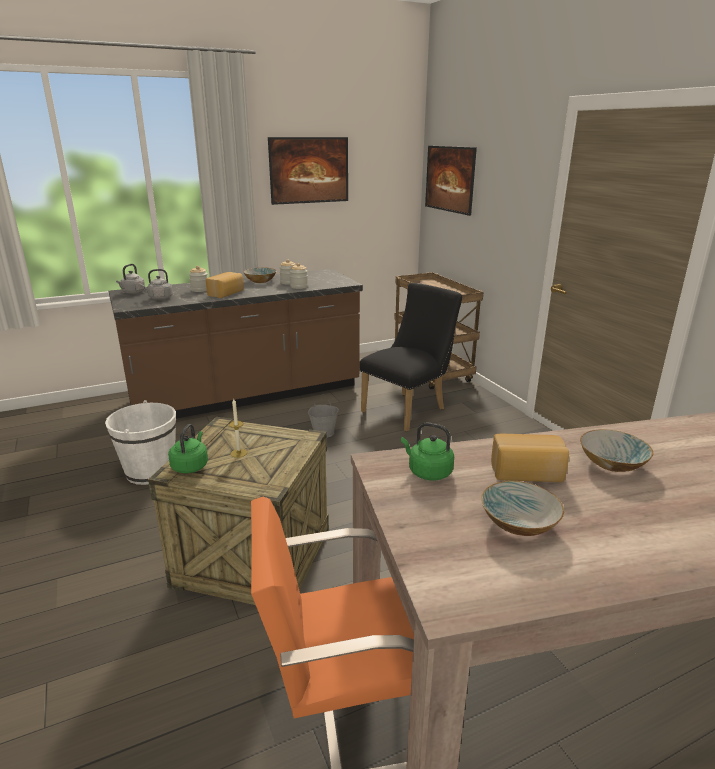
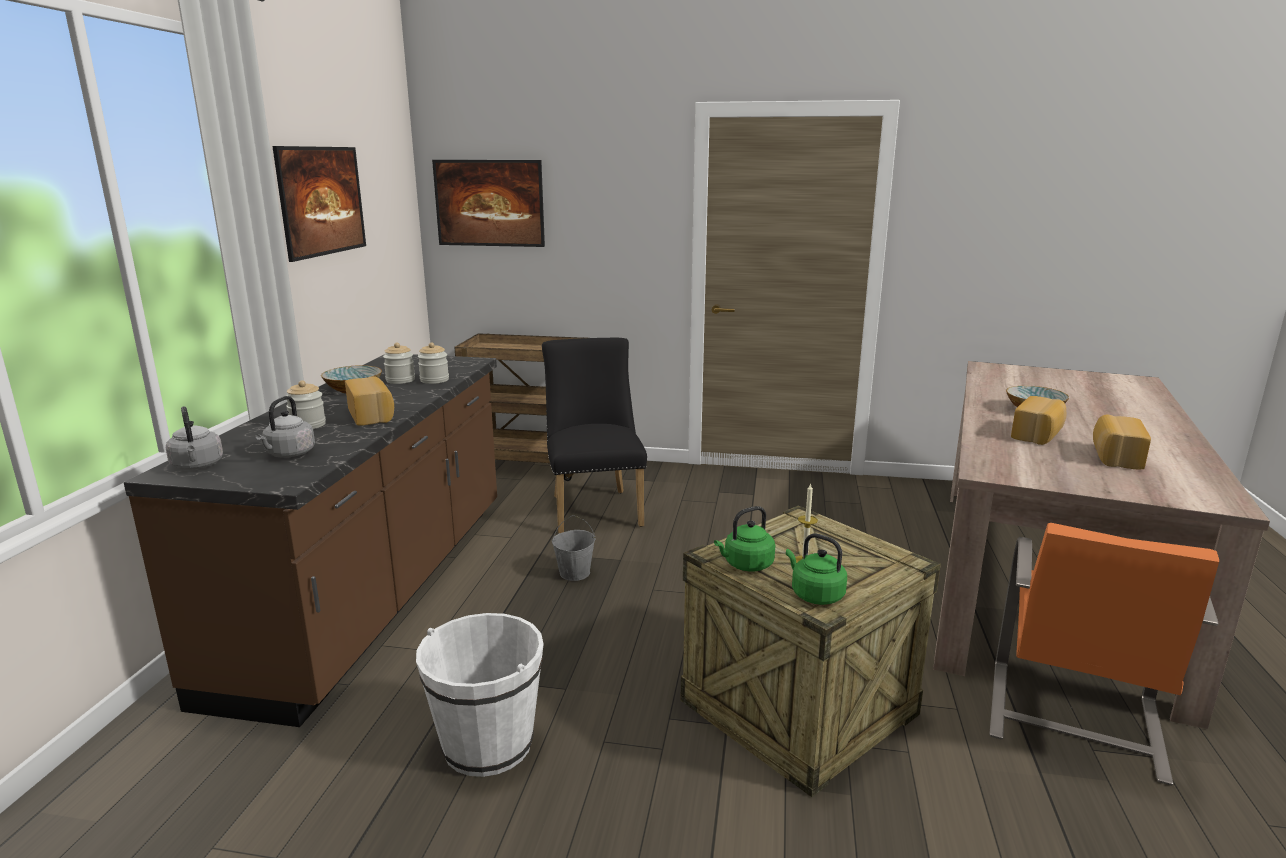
camera: 55 degrees left, 5 degrees down
(427, 472) = (1015, 461): green kettle -> green kettle (746, 565)
(519, 523) = (1115, 457): bowl -> bread

